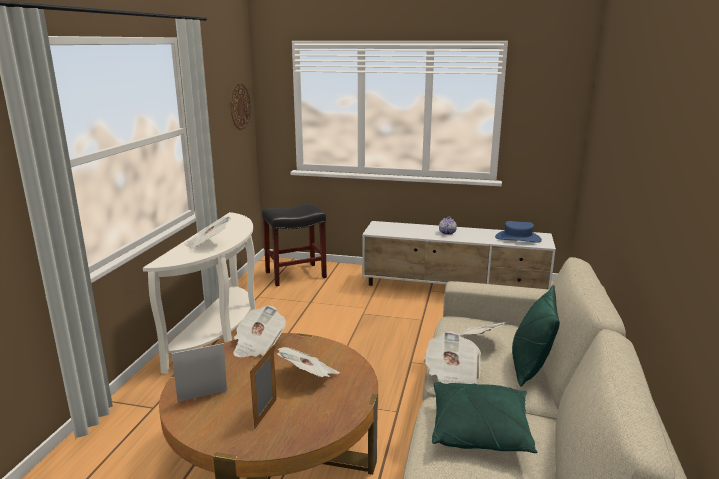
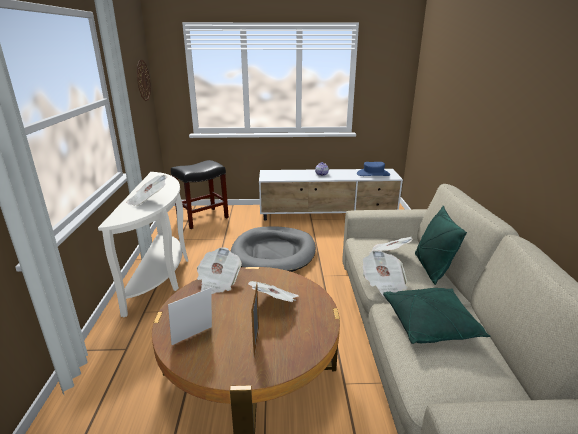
camera: 15 degrees left, 5 degrees up
(362, 326) = (274, 253): none -> grey dog bed

